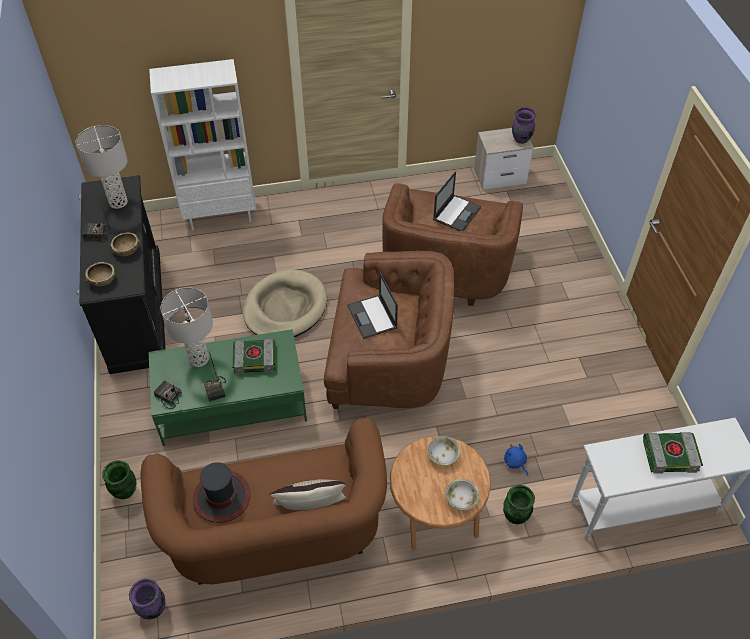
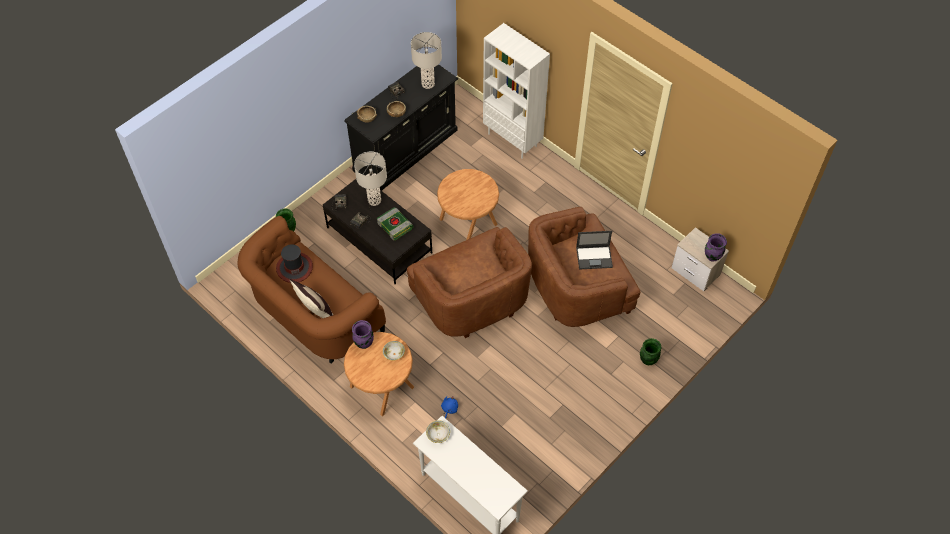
camera: 55 degrees right, 5 degrees up
(153, 609) = (233, 289): purple vase -> purple vase (364, 343)
(232, 403) = (379, 240): green coffee table -> black coffee table
(285, 308) = (468, 221): beige dog bed -> brown side table
(372, 317) = (466, 262): laptop -> none
(461, 499) = (372, 378): bowl -> bowl (438, 435)
(515, 516) = (411, 428): green vase -> green vase (647, 360)
(670, 454) = (469, 465): book -> none

